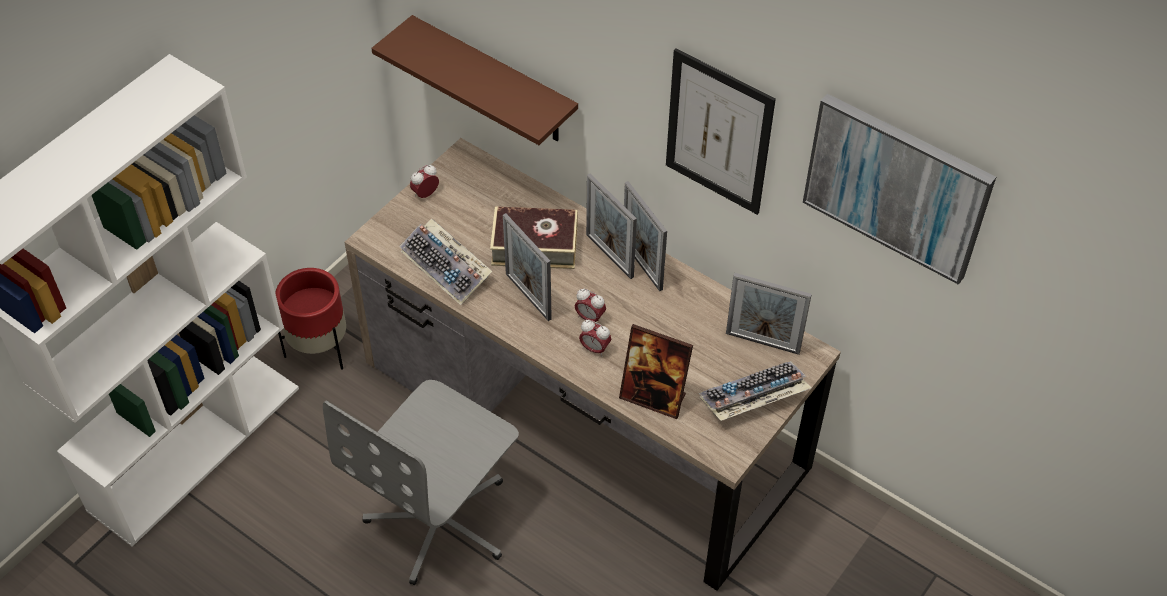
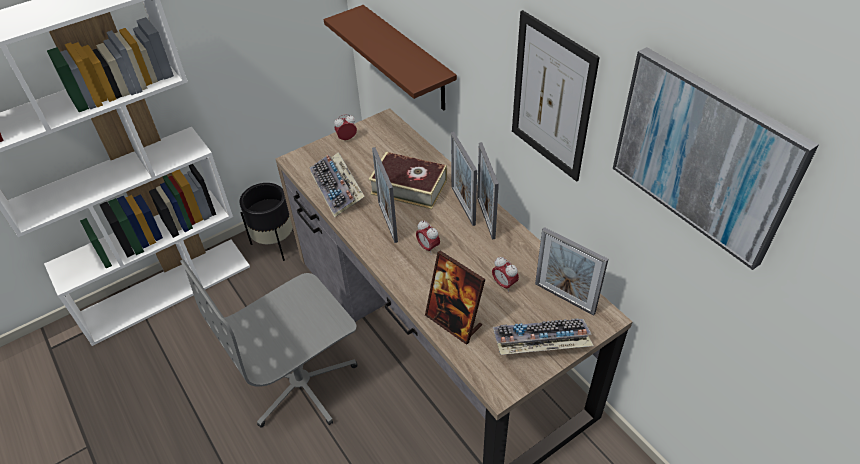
camera: 20 degrees right, 5 degrees down
(319, 348) = (275, 244): red planter -> black planter
(594, 349) = (422, 272): alarm clock -> alarm clock (504, 284)

